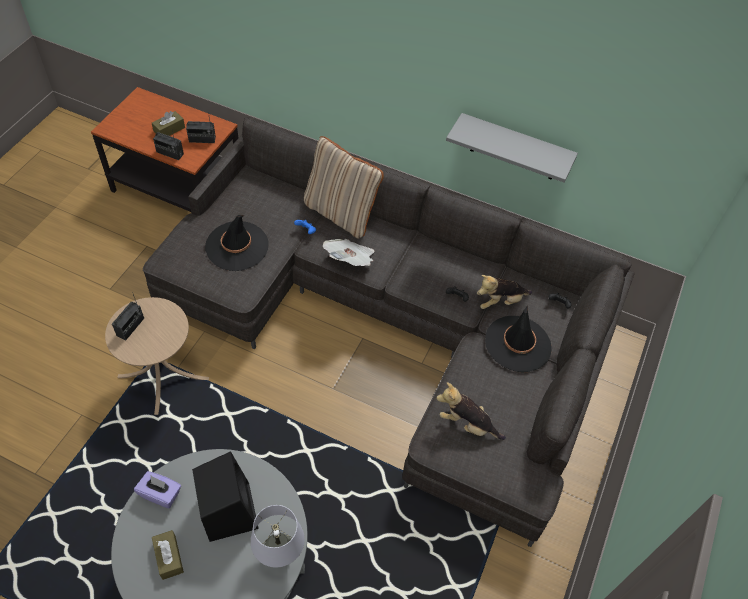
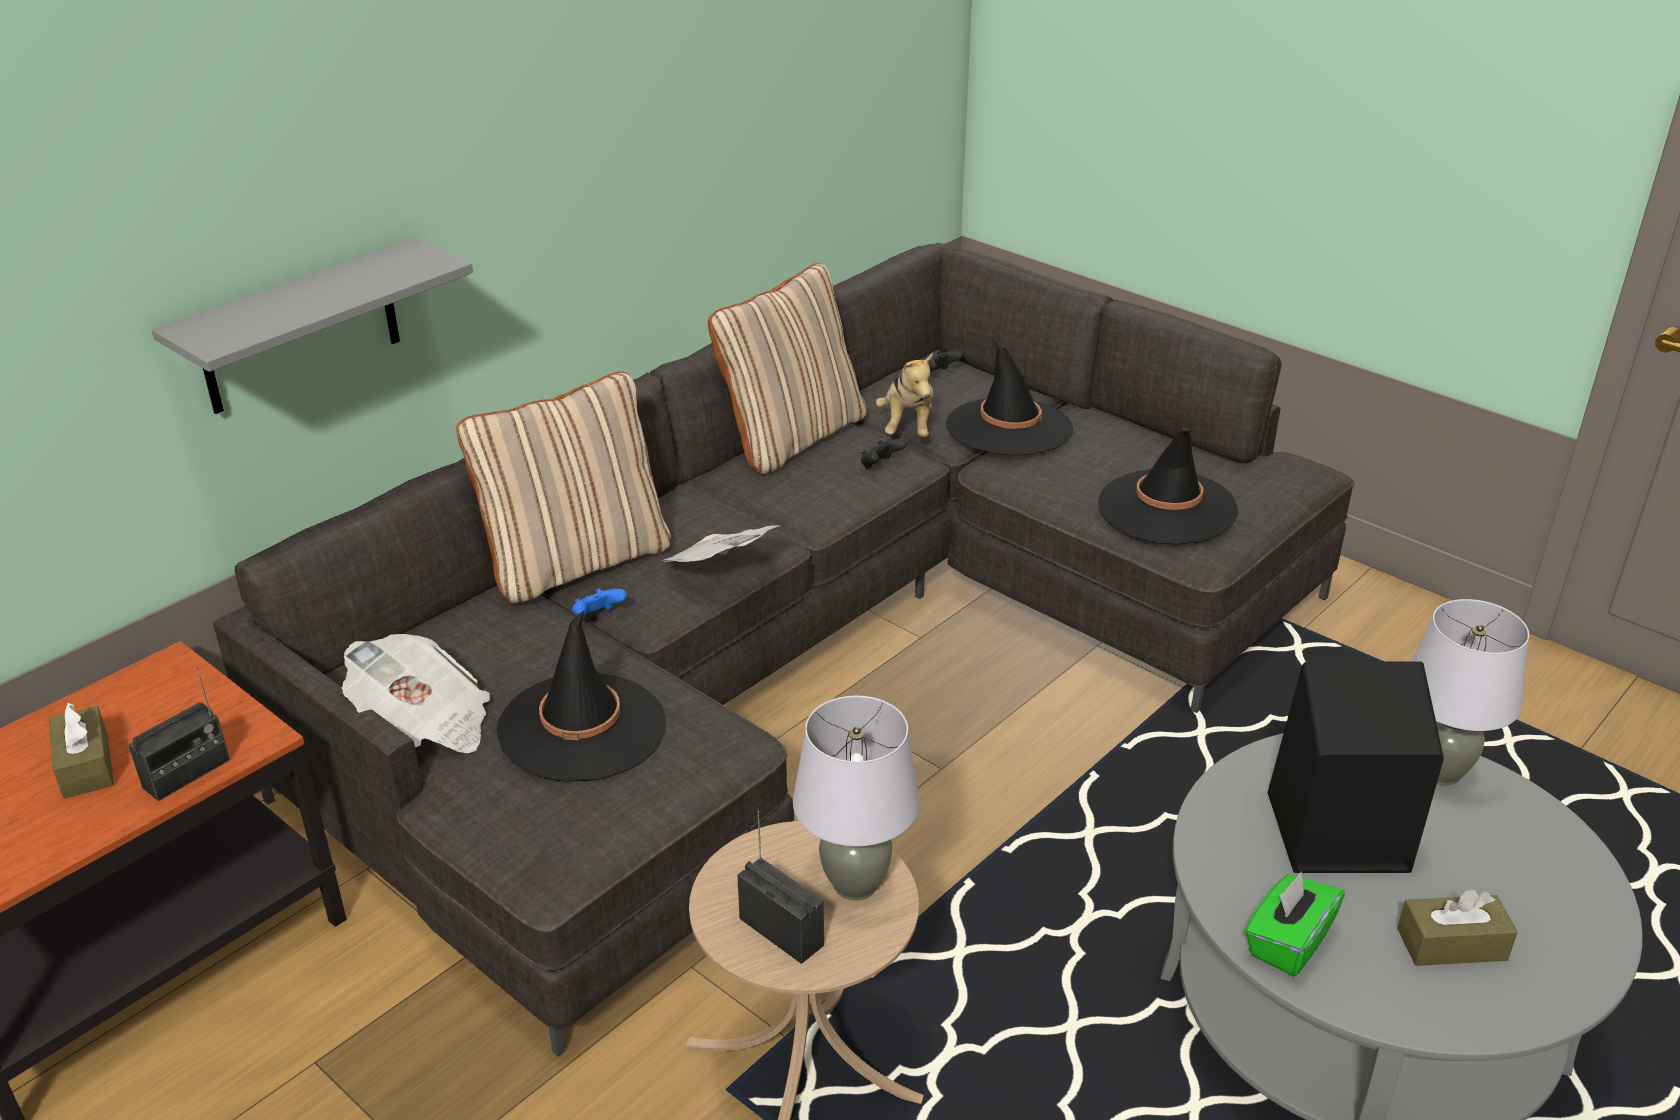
camera: 70 degrees left, 20 degrees down
(156, 343) = (854, 884): none -> grey table lamp
(161, 494) = (1287, 943): purple tissue box -> green tissue box
(202, 139) = (185, 707): radio -> none
(228, 203) = (424, 724): none -> newspaper
(467, 424) = (1167, 508): plush toy -> black hat
(468, 259) = (791, 437): none -> beige pillow
(514, 148) = (723, 187): grey shelf -> grey shelf (300, 328)

